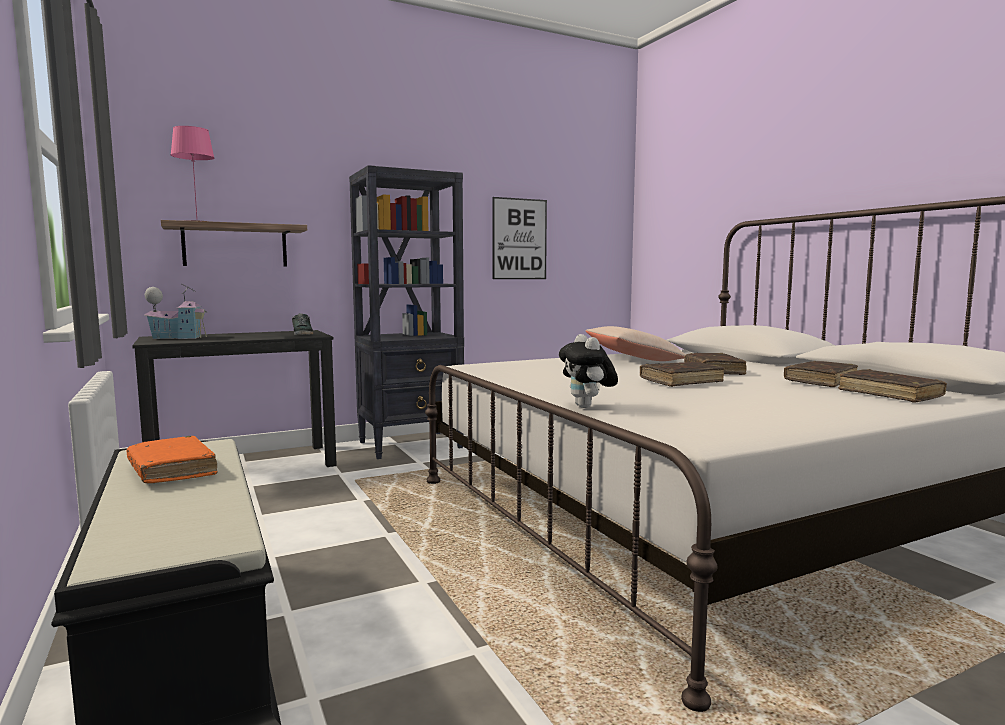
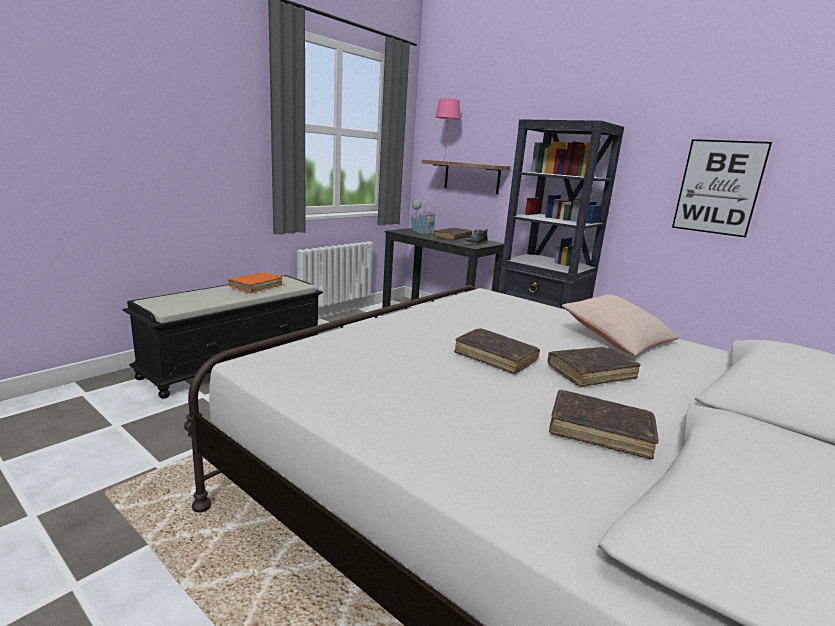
camera: 65 degrees right, 10 degrees up
(587, 407) = (343, 329): plush toy -> none
(889, 394) = (547, 472): brown book -> brown book (453, 238)

